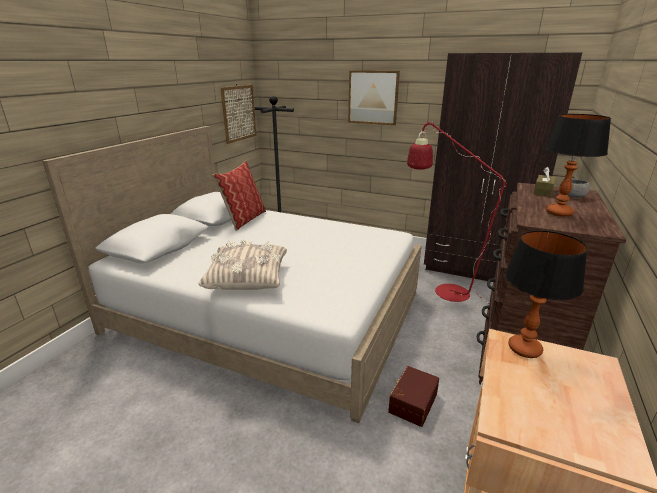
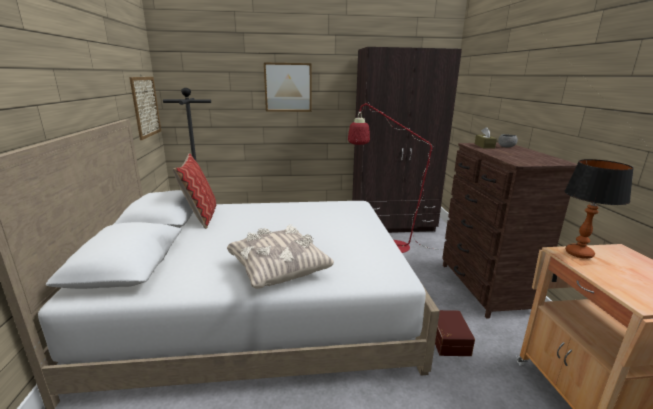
camera: 30 degrees left, 5 degrees down
(559, 213) = (521, 156): table lamp -> none

